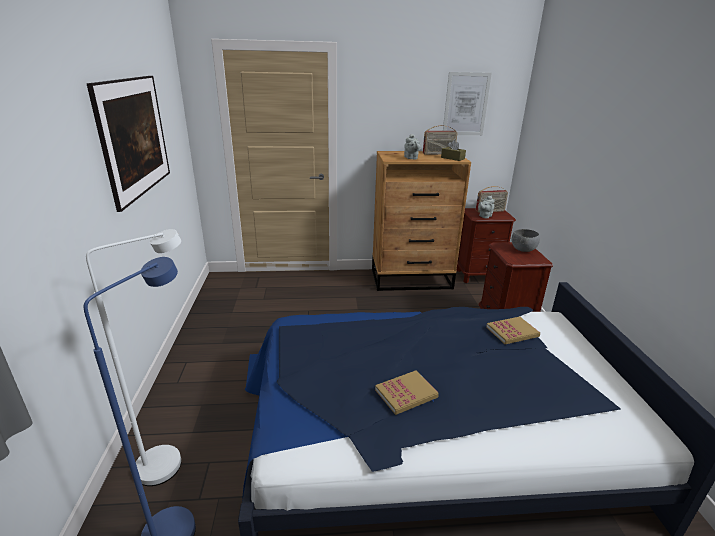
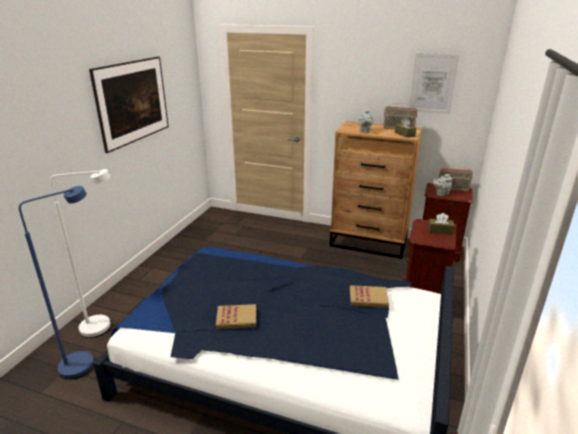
camera: 25 degrees right, 0 degrees up
(523, 250) = (440, 230): grey bowl -> brown tissue box

